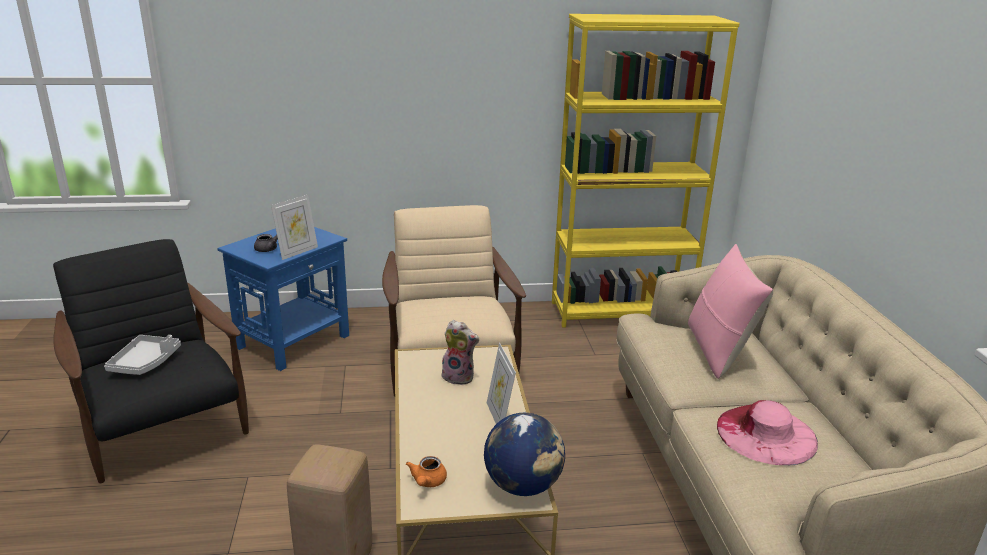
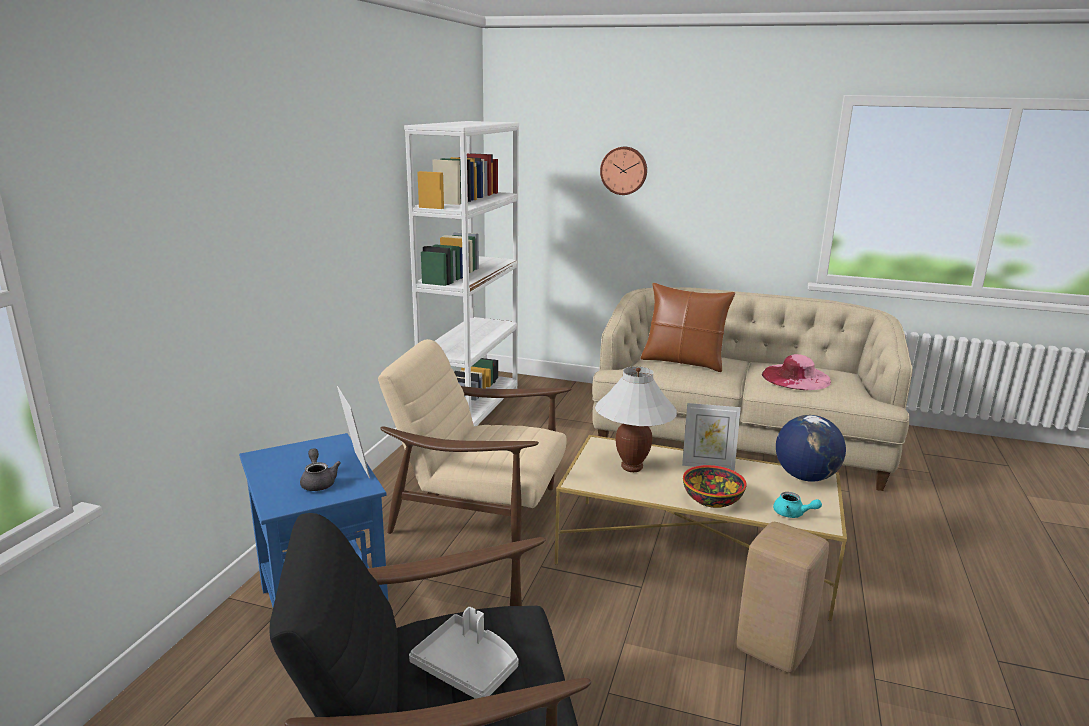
camera: 65 degrees left, 5 degrees down
(425, 429) = (713, 500): none -> bowl
(427, 482) = (792, 514): orange teapot -> turquoise teapot
(459, 377) = (632, 467): plush toy -> white table lamp
(621, 312) = (471, 410): yellow bookcase -> white bookcase
(718, 351) = (683, 362): pink pillow -> brown pillow
(848, 102) = (624, 170): none -> wall clock

